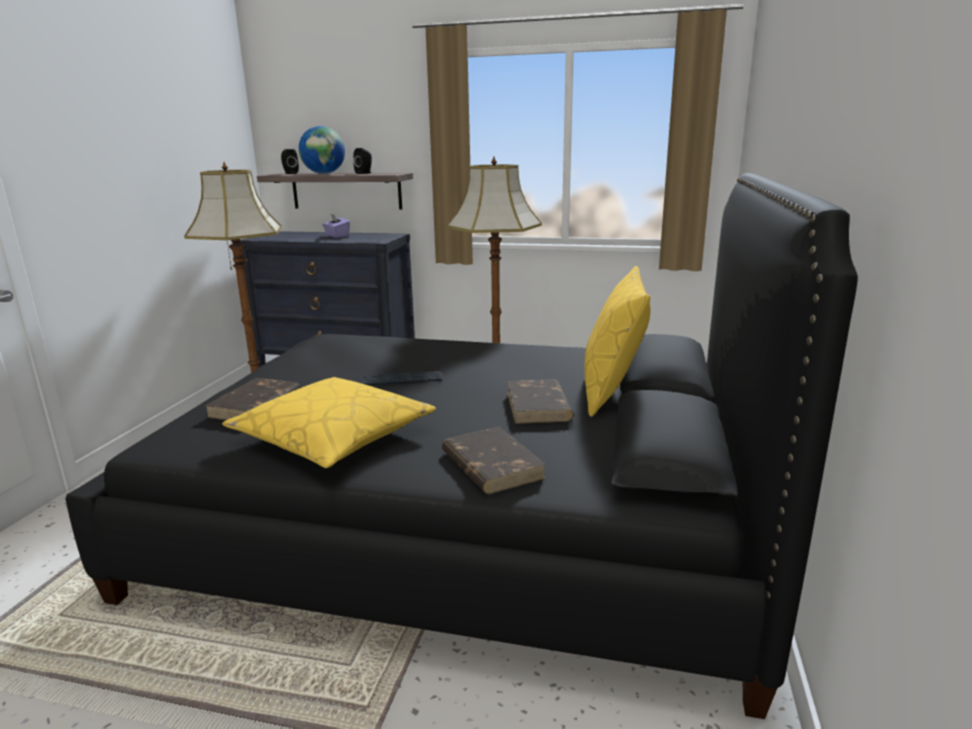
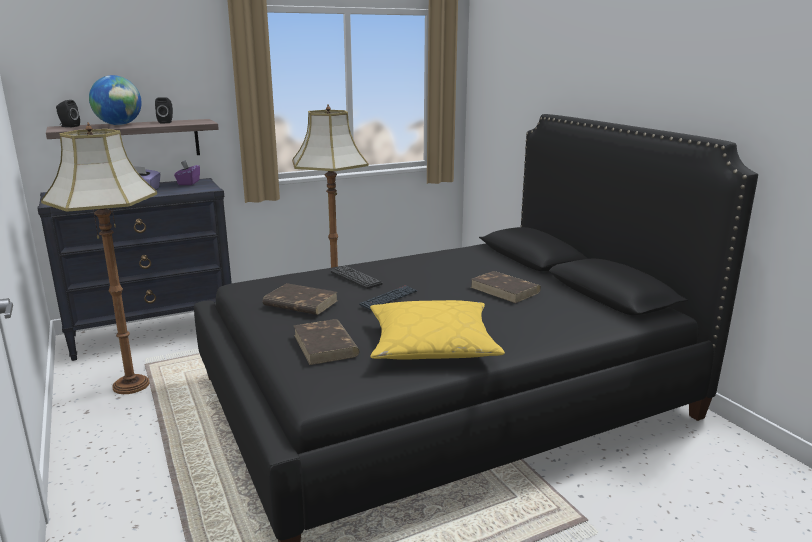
camera: 40 degrees left, 0 degrees up
(379, 235) = (188, 183): none -> purple tissue box
(418, 353) = (356, 278): none -> keyboard
(491, 464) = (552, 327): brown book -> brown book (300, 303)
(612, 391) = (522, 271): yellow pillow -> none

